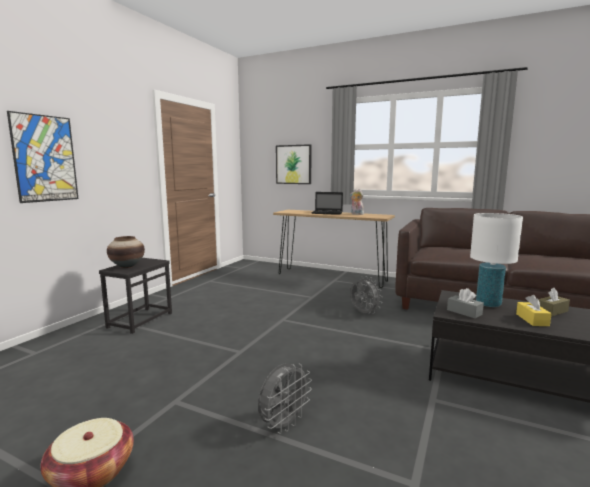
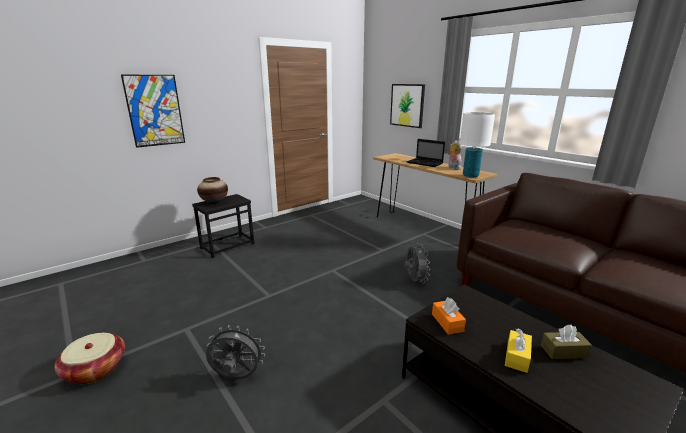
camera: 25 degrees right, 10 degrees up
(283, 424) = (236, 377): grey fan -> grey fan turned 150 degrees counterclockwise
(464, 312) = (447, 322): grey tissue box -> orange tissue box
(488, 304) = (492, 318): white table lamp -> white table lamp (470, 175)

